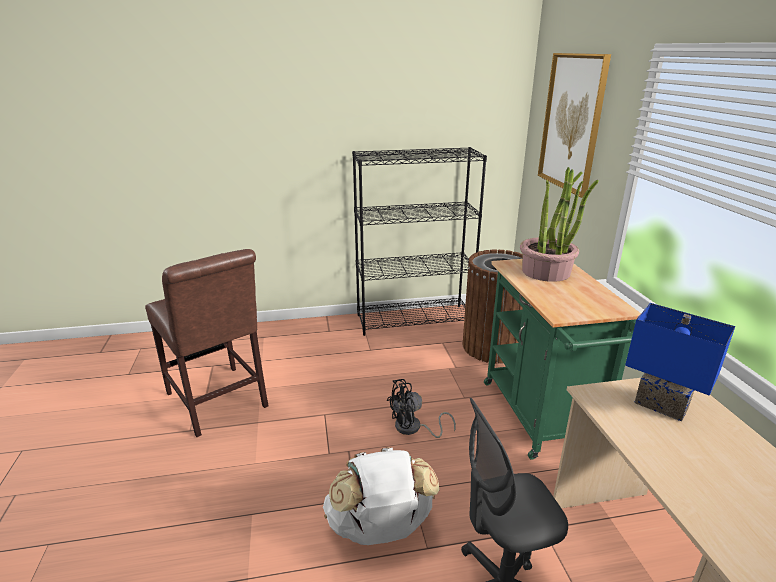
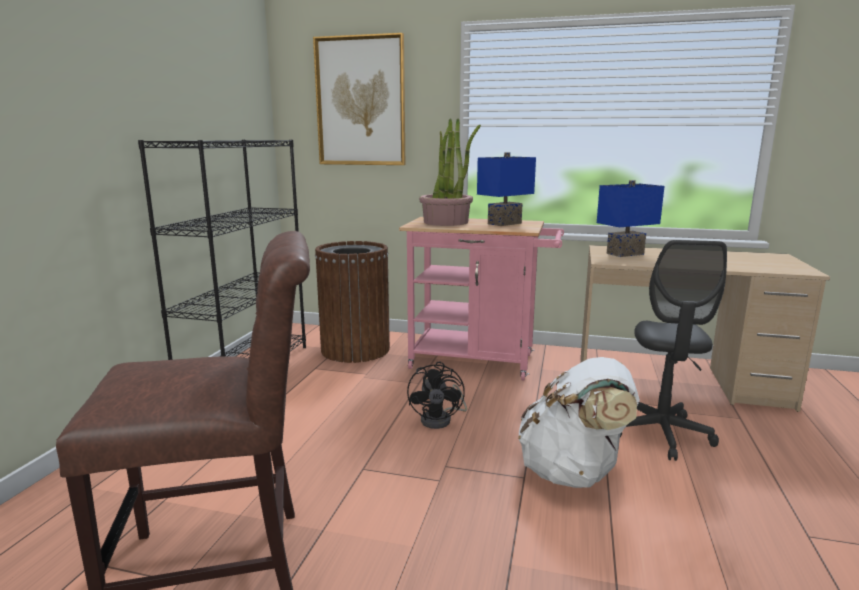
camera: 65 degrees left, 10 degrees down
(543, 420) = (480, 362): green cart -> pink cart
(581, 298) = (505, 224): none -> blue table lamp

